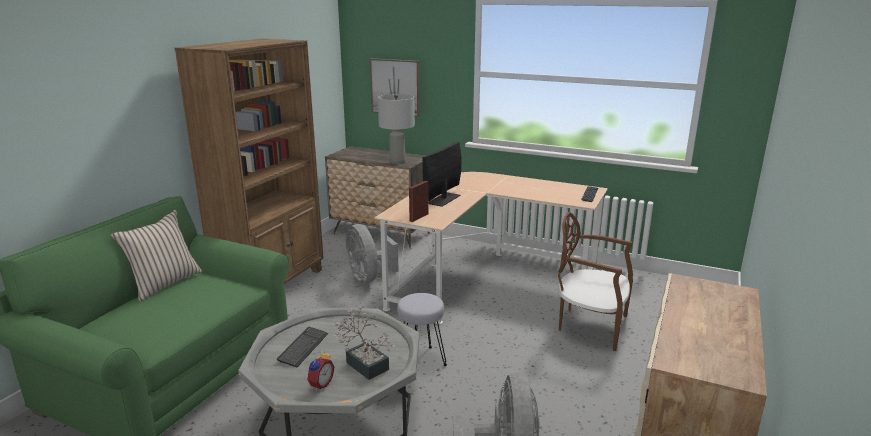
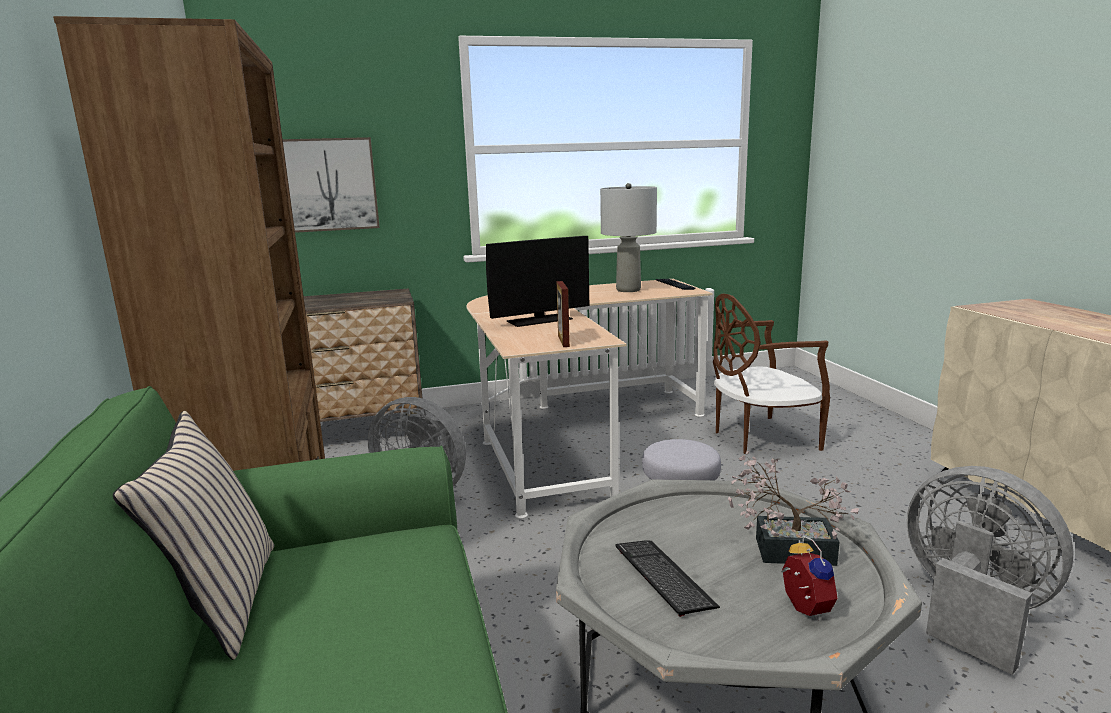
camera: 40 degrees left, 5 degrees down
(397, 161) = (375, 300): grey table lamp -> grey table lamp (628, 290)
(444, 199) = (539, 320): monitor -> monitor turned 105 degrees counterclockwise

